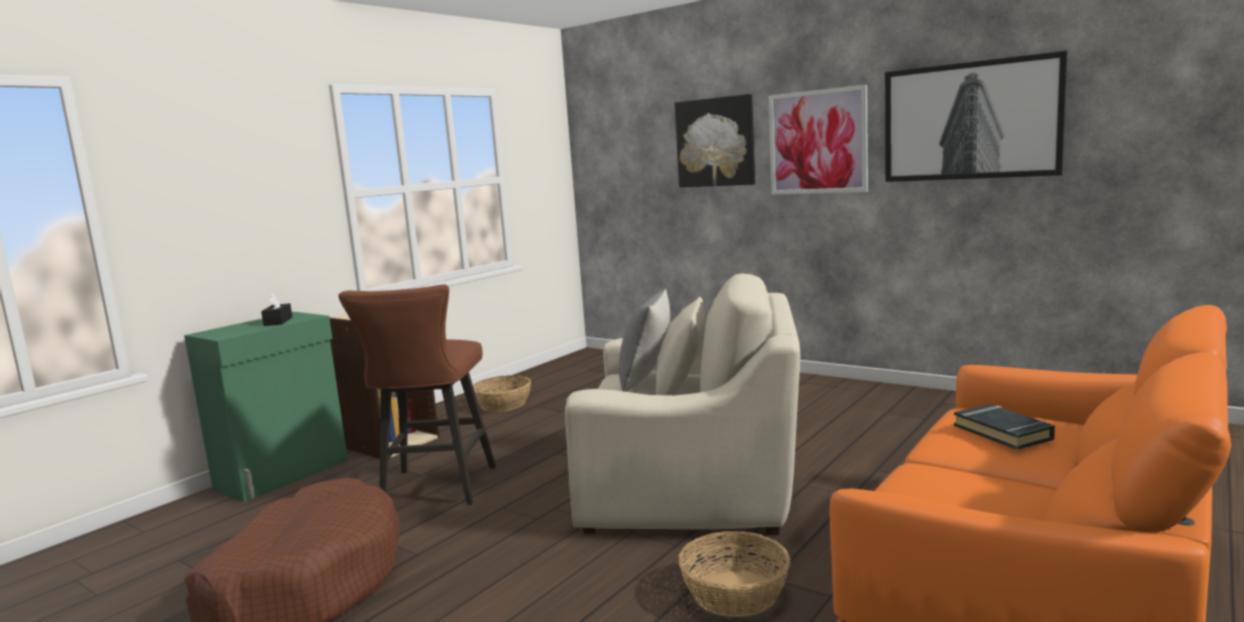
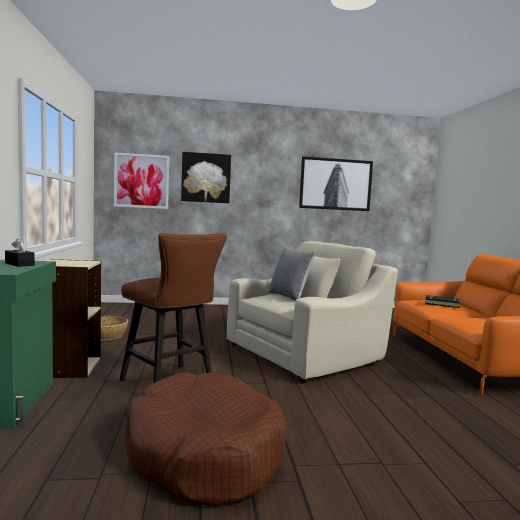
camera: 45 degrees left, 5 degrees down
(736, 593) = (410, 387): basket -> none
(817, 142) = (265, 185): picture -> picture (141, 181)

